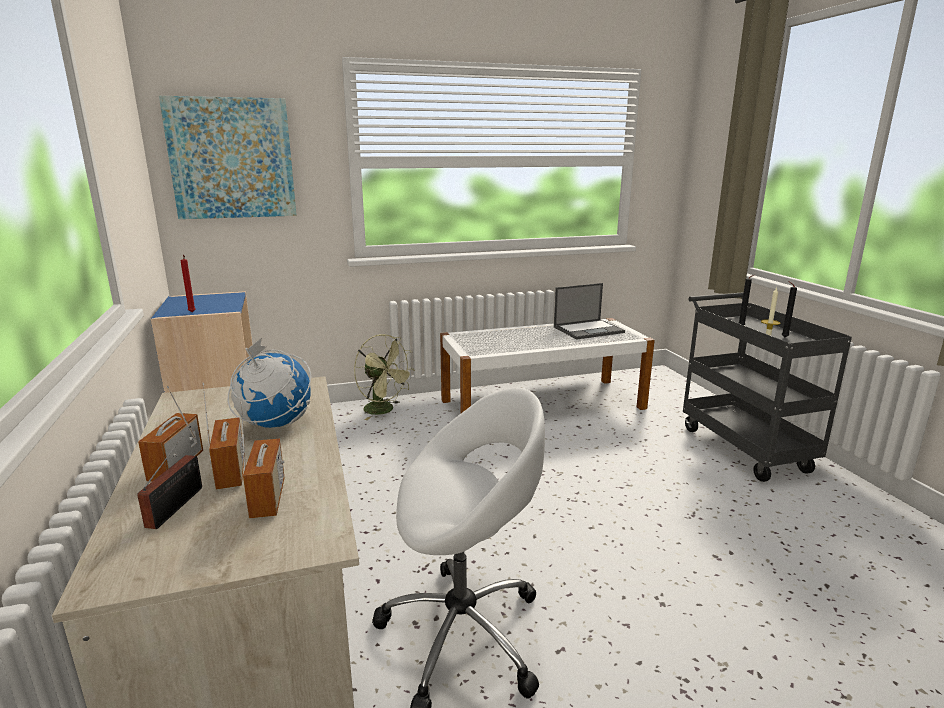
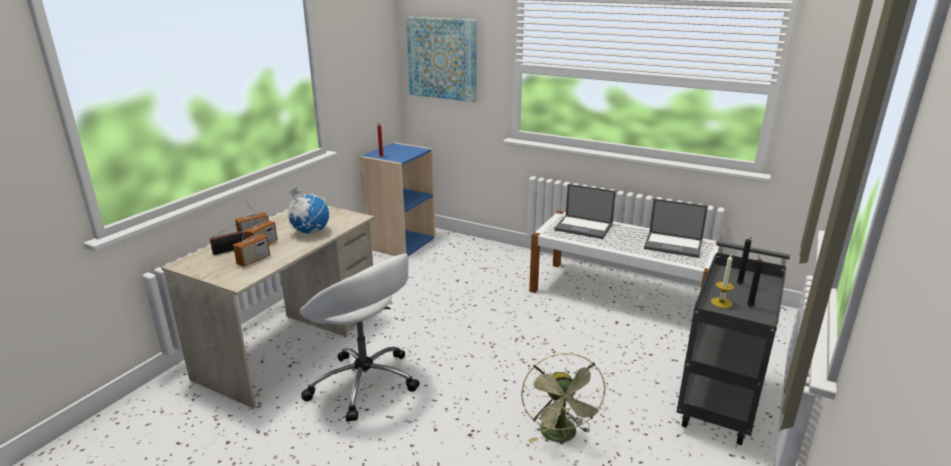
camera: 45 degrees right, 5 degrees up
(384, 410) = (508, 256): green fan -> green fan (561, 436)
(495, 338) = (584, 227): none -> laptop

